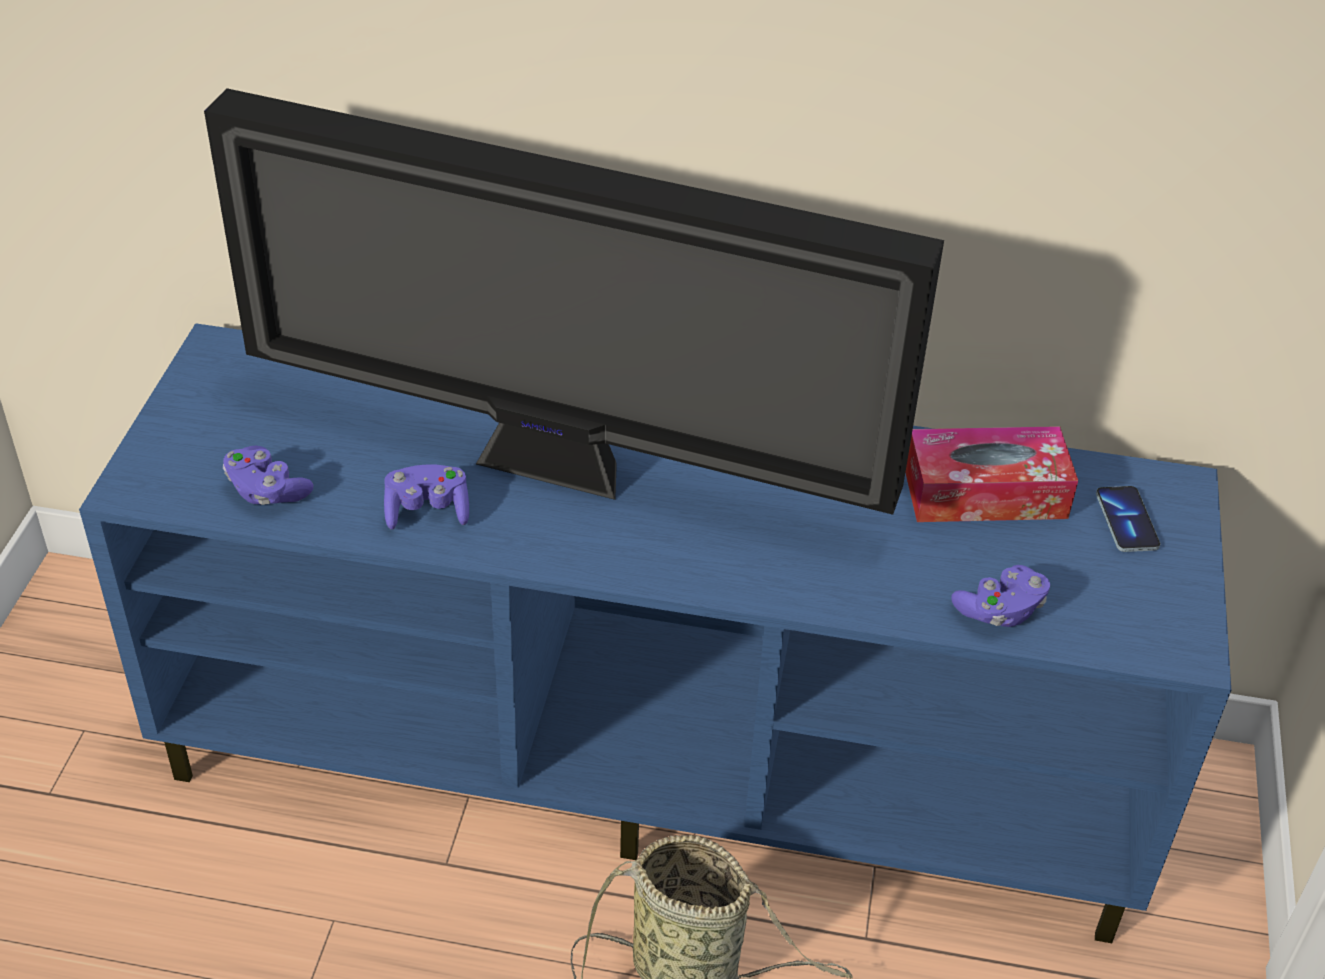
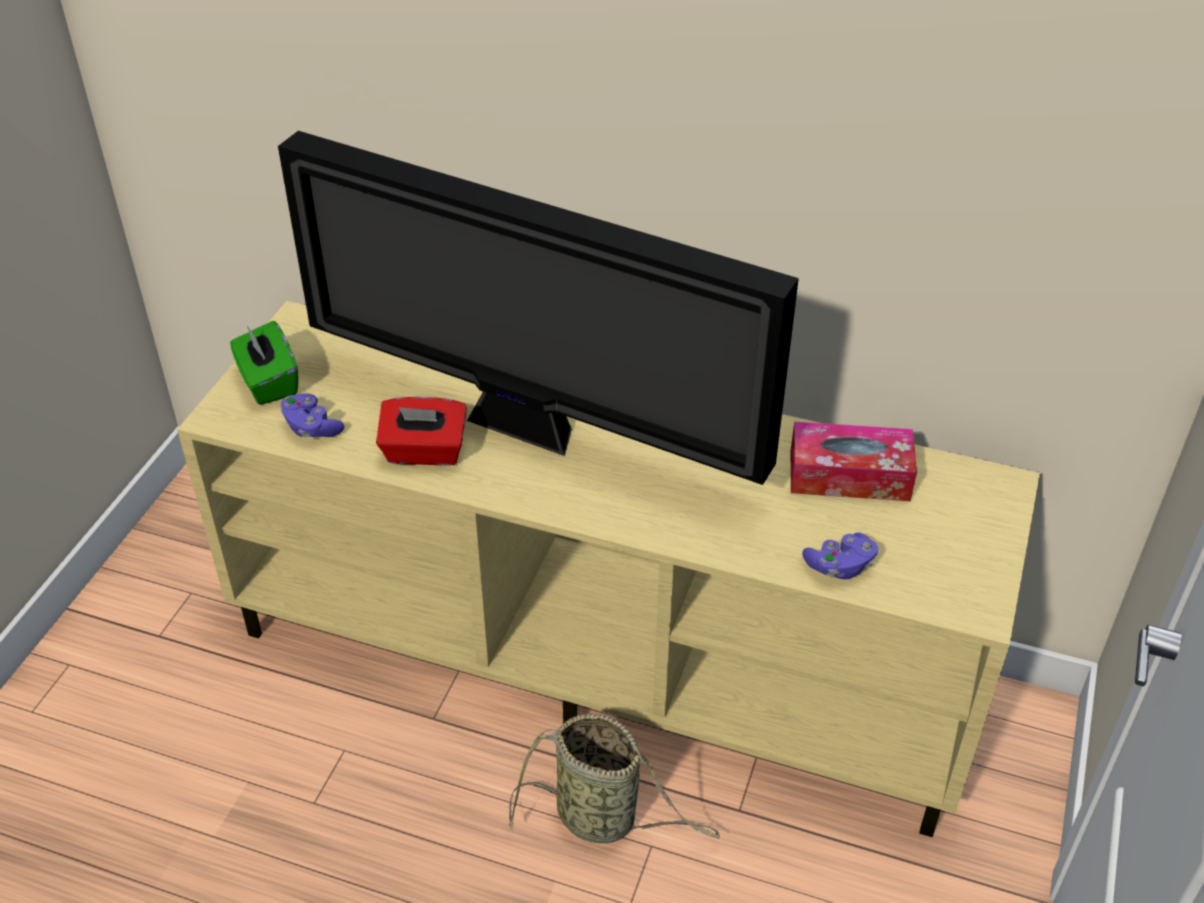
camera: 10 degrees right, 0 degrees up
(194, 435) = (268, 382): none -> green tissue box
(427, 511) = (424, 452): purple game controller -> red tissue box
(655, 760) = (603, 658): blue tv stand -> beige tv stand
(1126, 521) = (956, 507): phone -> none

